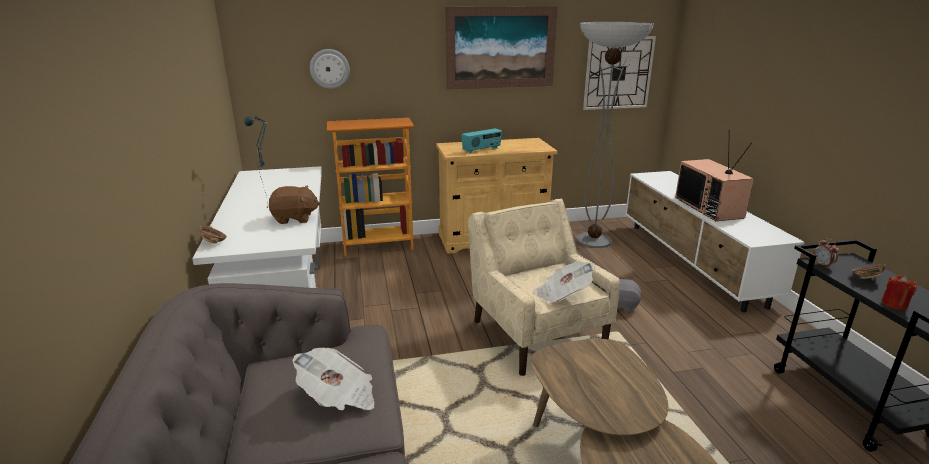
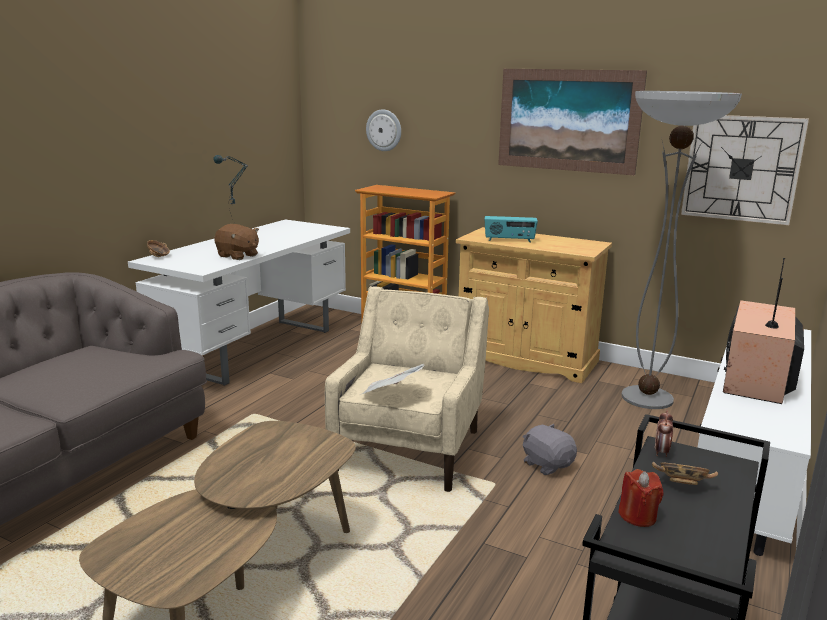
camera: 40 degrees right, 5 degrees down
(338, 397) = (79, 377): newspaper -> none

